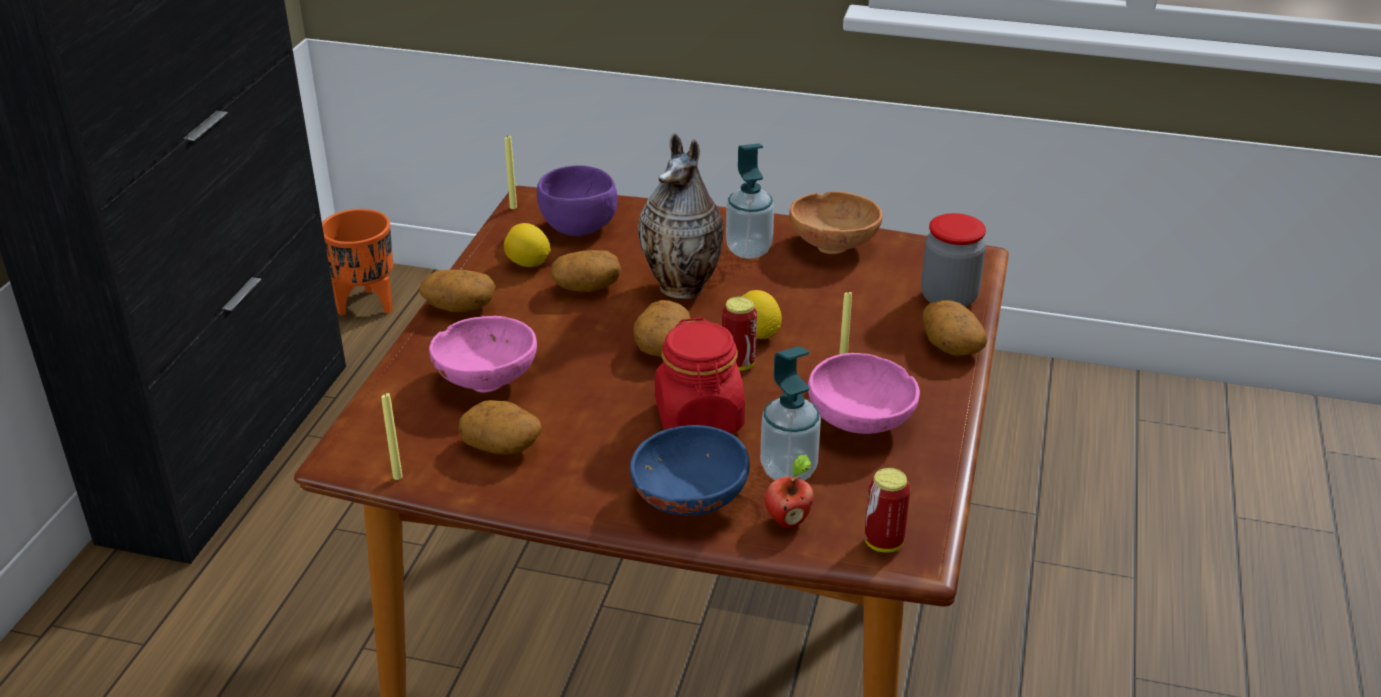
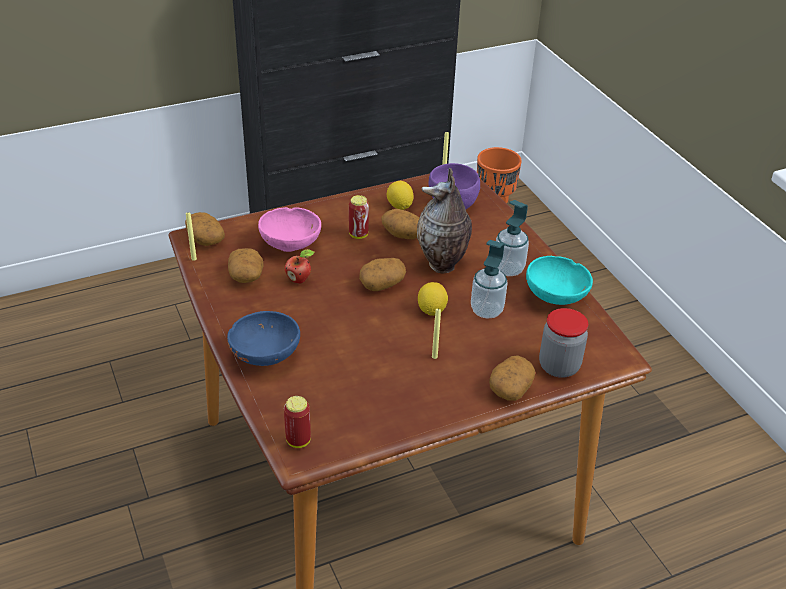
camera: 50 degrees right, 5 degrees up
(459, 307) = (338, 206): potato -> potato (205, 239)
(699, 418) = (335, 326): red jar -> none
(738, 364) = (396, 317): can -> can (358, 235)
(788, 470) = (324, 378): soap dispenser -> soap dispenser (486, 310)
(788, 519) = (283, 396): apple -> apple (300, 280)
(835, 244) = (557, 297): brown bowl -> turquoise bowl
(862, 423) = (394, 386): pink bowl -> none

